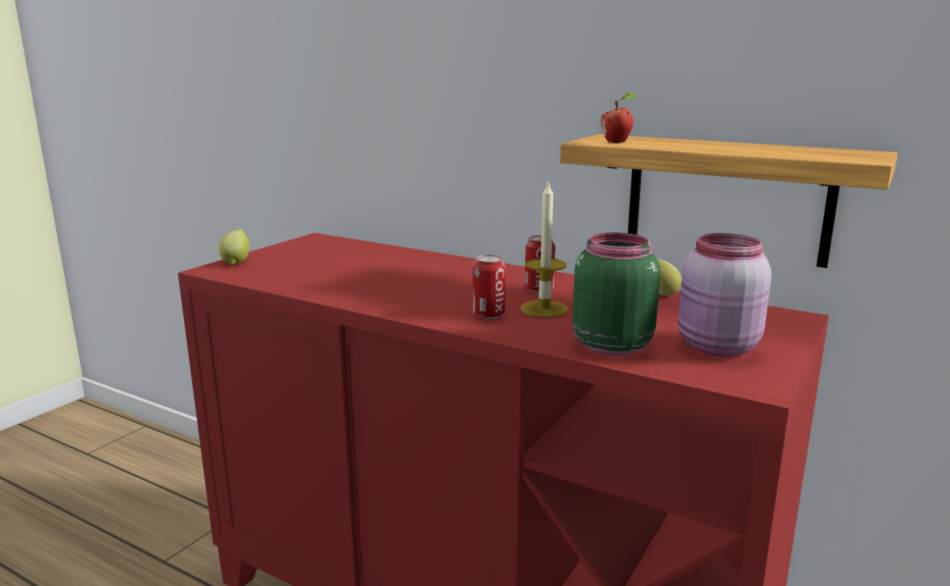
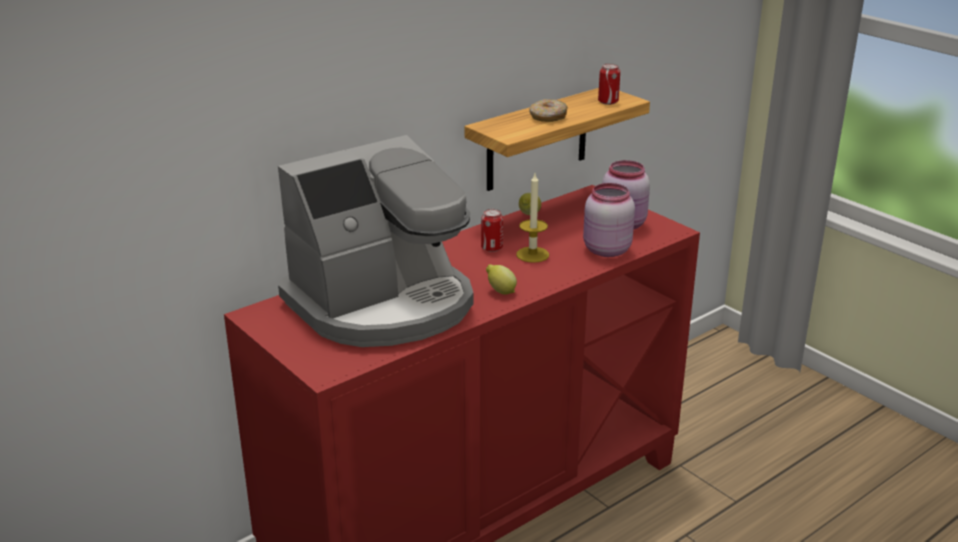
camera: 70 degrees left, 10 degrees up
(236, 262) = (307, 360): lemon -> lemon (500, 291)
(359, 269) = (383, 305): none -> coffee machine
(488, 315) = (532, 274): can -> can (608, 102)
(610, 345) = (605, 250): green jar -> pink jar
(617, 142) = (520, 130): apple -> none
(689, 145) = (548, 117): none -> donut

